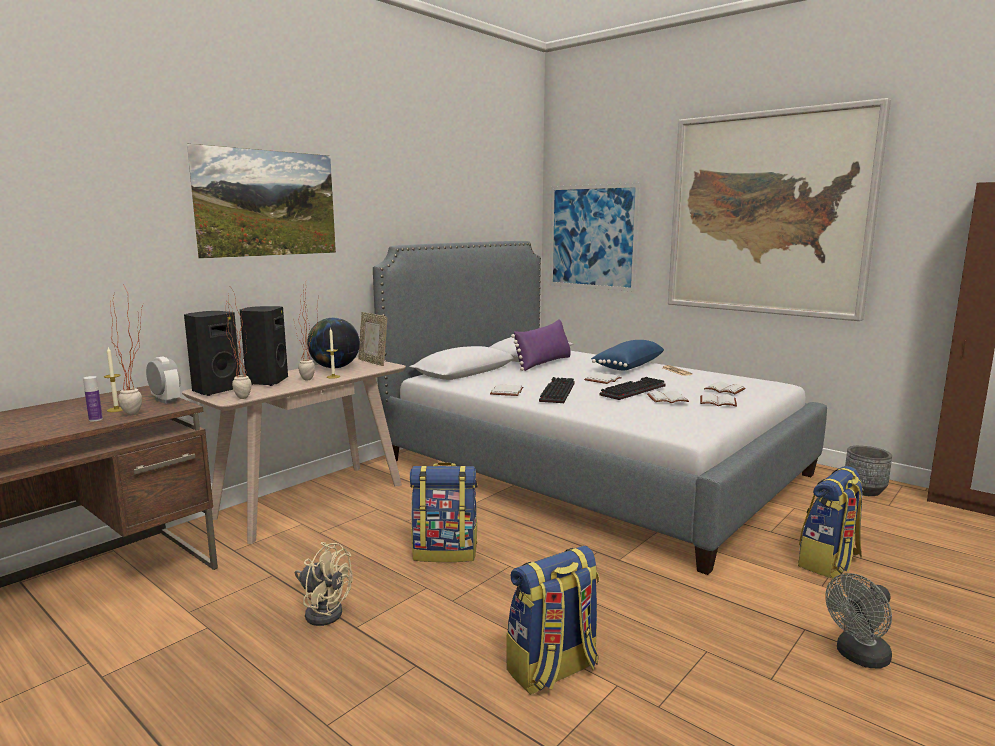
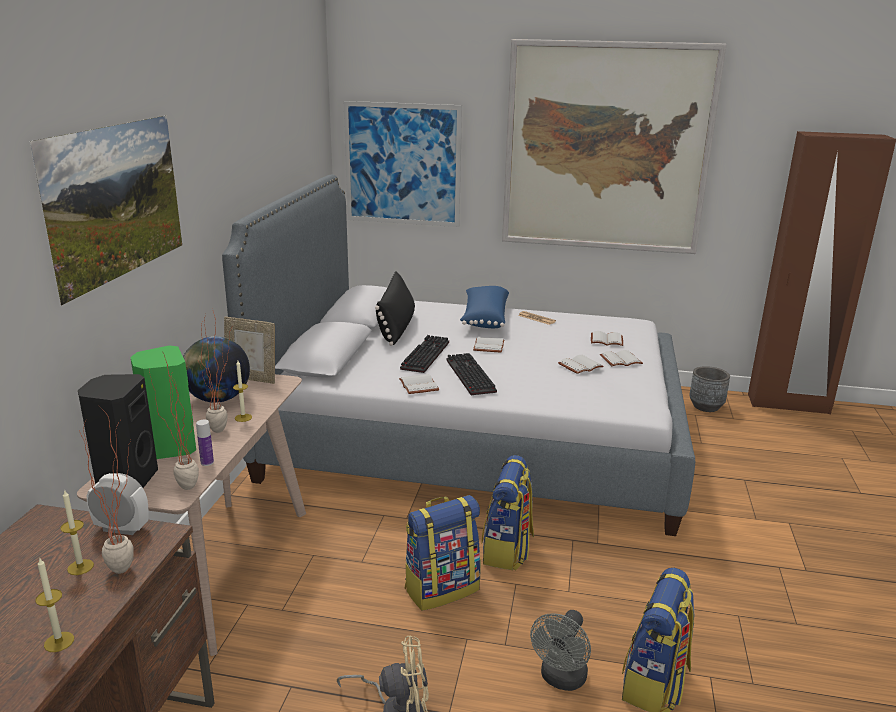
camera: 30 degrees left, 10 degrees up
(50, 432) = (59, 642): none -> candle
(95, 419) = (85, 596): bottle -> bottle (207, 462)
(266, 381) = (169, 447): black speaker -> green speaker
(544, 363) = (396, 327): purple pillow -> black pillow
(632, 390) = (536, 358): keyboard -> keyboard (424, 355)
(829, 563) = (742, 493): backpack -> backpack (507, 550)
(858, 657) = (828, 580): grey fan -> grey fan (561, 679)

